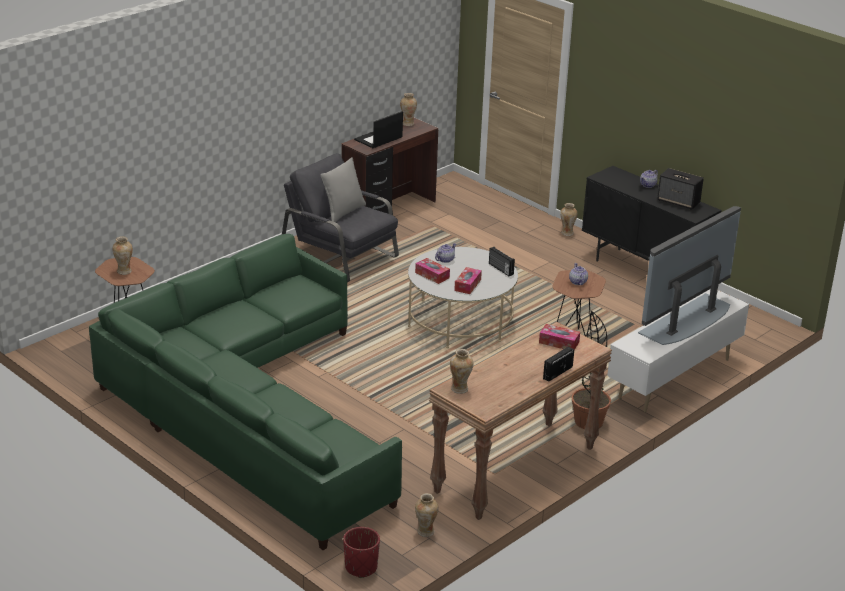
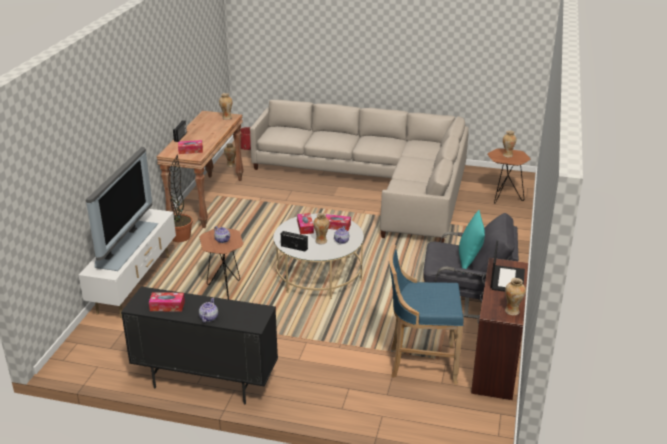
camera: 150 degrees right, 0 degrees up
(247, 411) = (376, 182): green sofa -> beige sofa
(343, 212) = (469, 260): grey pillow -> turquoise pillow
(450, 228) = (420, 363): none -> blue stool
(567, 233) = (310, 405): vase -> vase (321, 241)
(679, 202) = (167, 306): speaker -> tissue box

